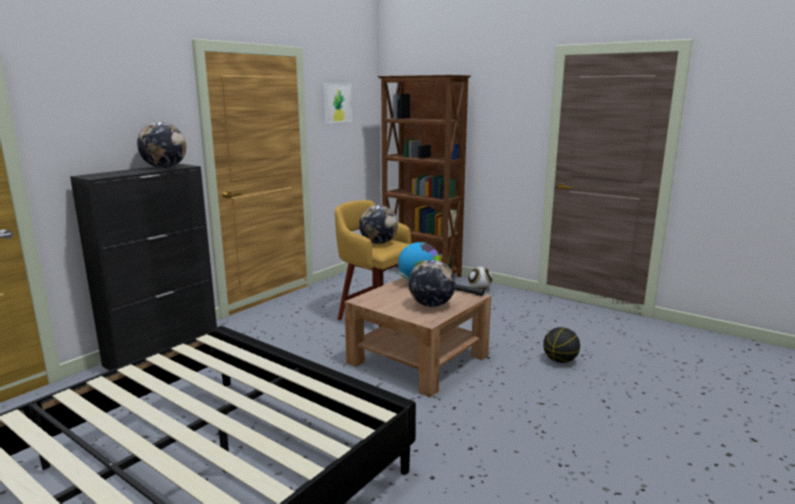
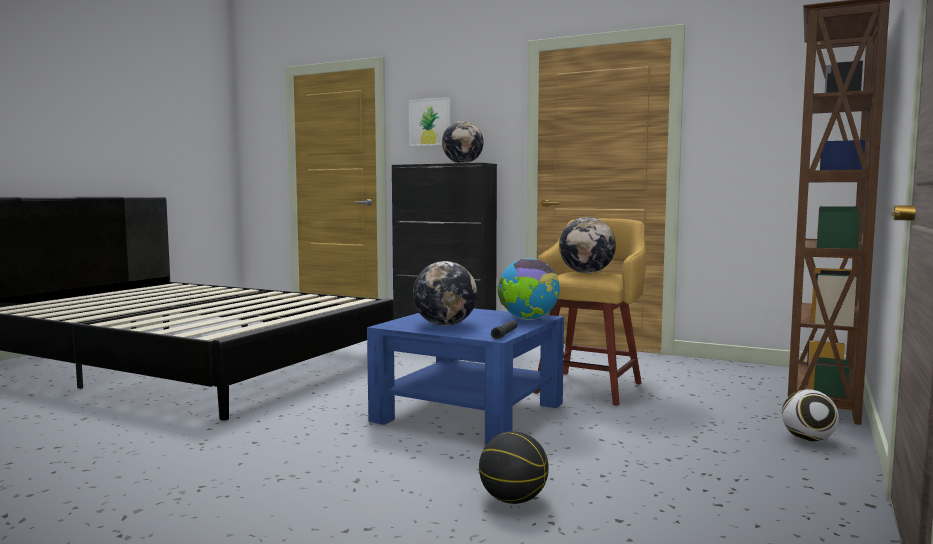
camera: 80 degrees right, 10 degrees down
(337, 103) = (752, 94): picture -> picture (430, 122)
(418, 359) = (469, 412): brown coffee table -> blue coffee table

